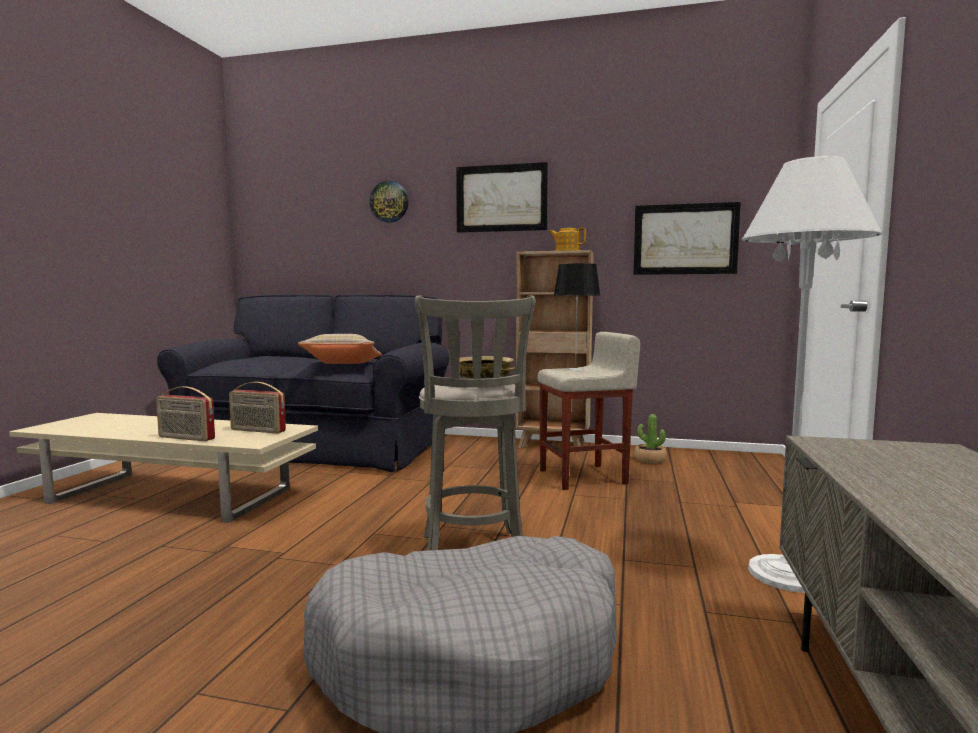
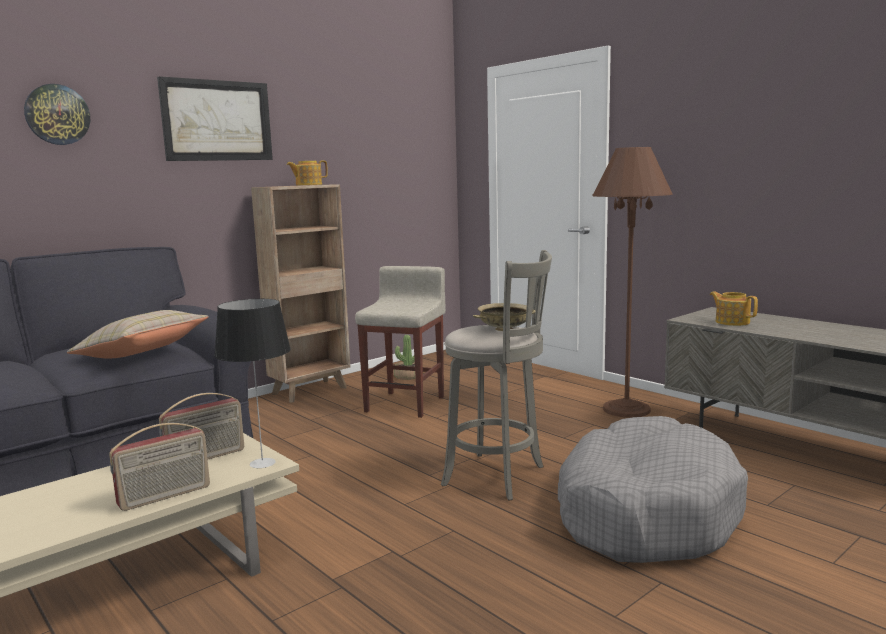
camera: 55 degrees left, 5 degrees up
(576, 369) = (388, 305): table lamp -> table lamp (263, 463)
(685, 239) = (388, 170): picture -> none
(787, 574) = (626, 409): white floor lamp -> brown floor lamp
(877, 461) = (732, 322): none -> teapot

